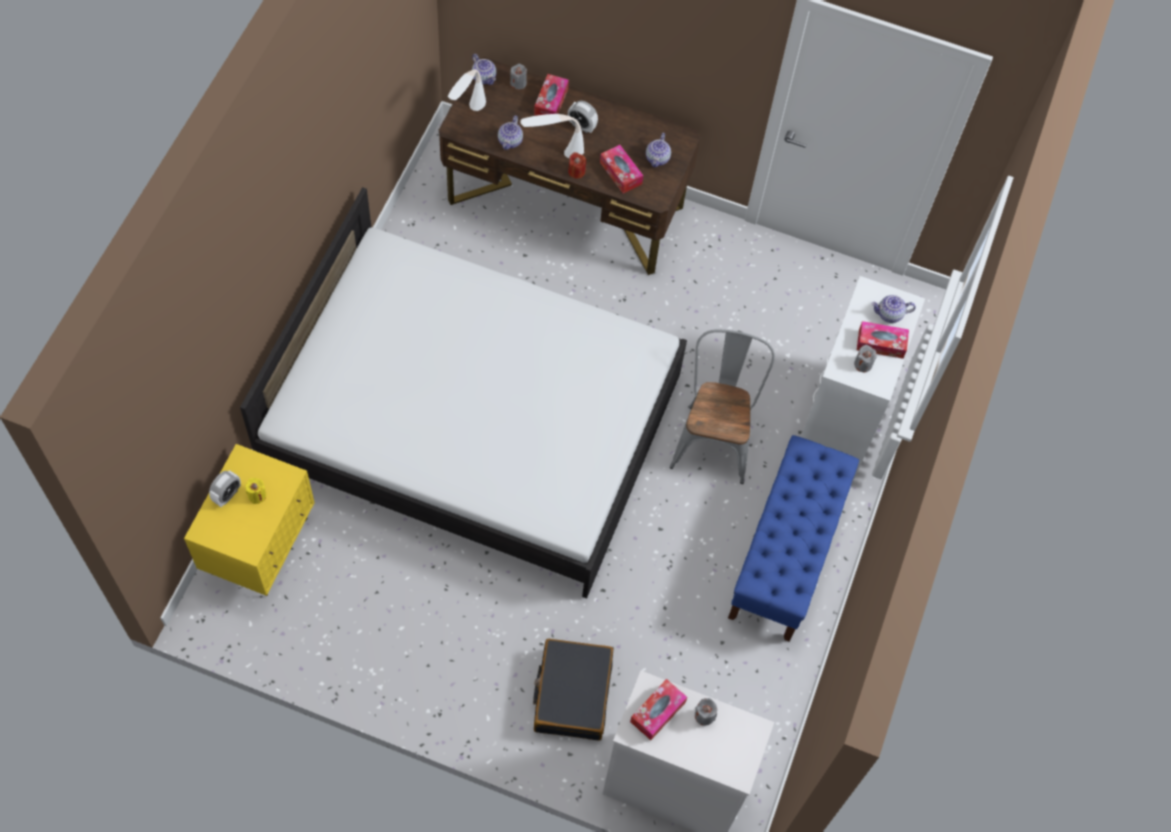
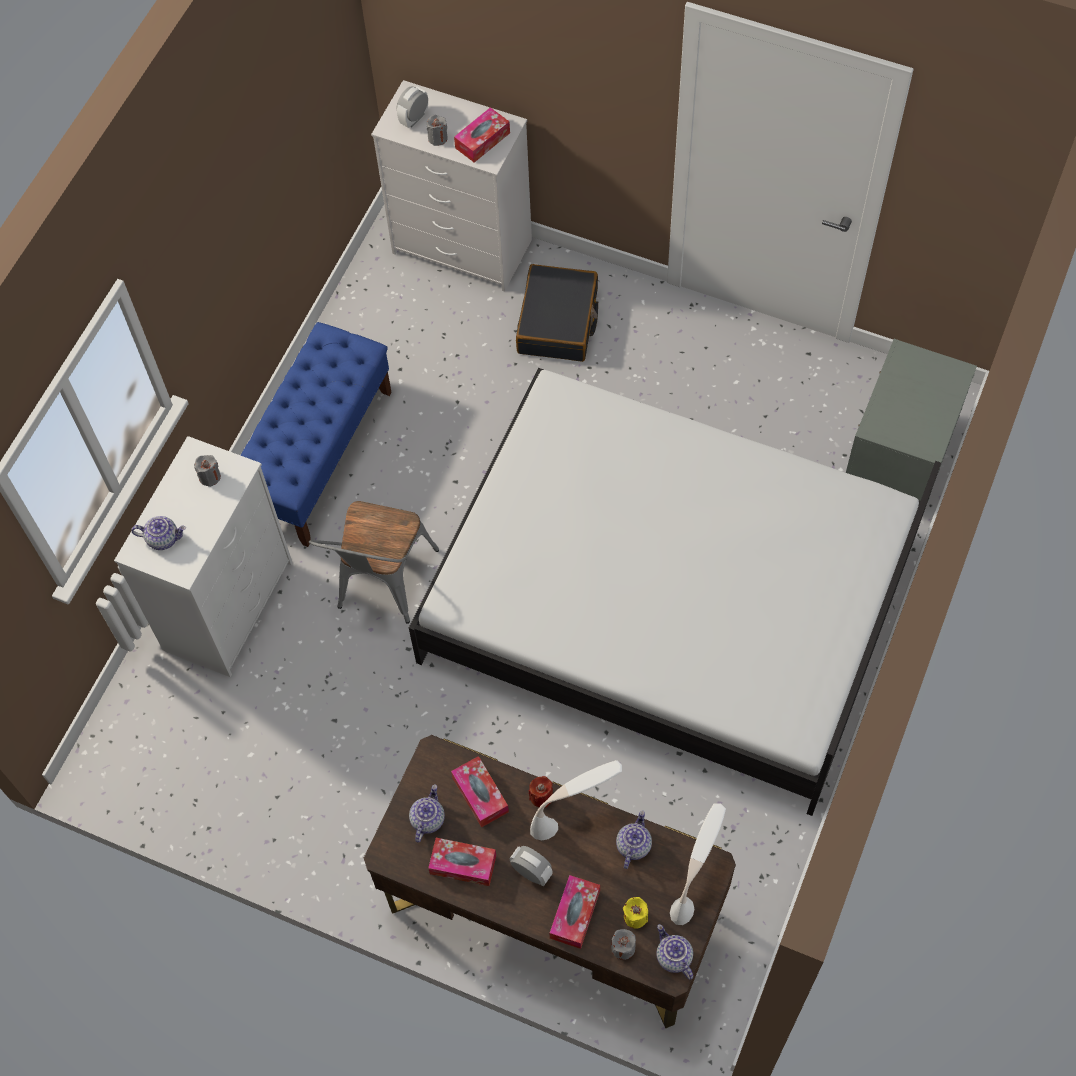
camera: 170 degrees left, 0 degrees up
(227, 495) = (938, 408): alarm clock -> alarm clock (414, 118)
(257, 495) = (906, 409): yellow candle -> yellow candle (635, 916)
(260, 546) = (898, 461): yellow nightstand -> grey nightstand
(881, 343) = (182, 501): tissue box -> tissue box (463, 865)

